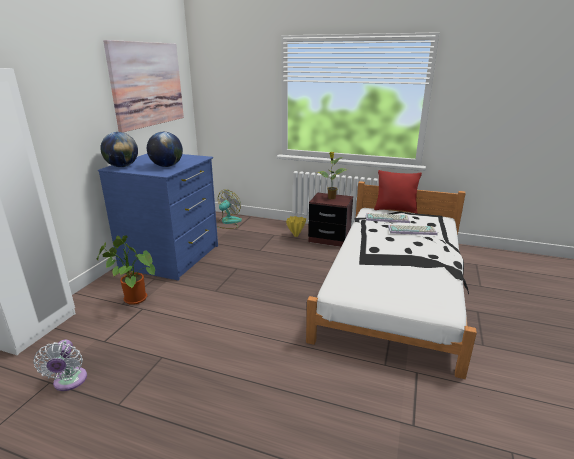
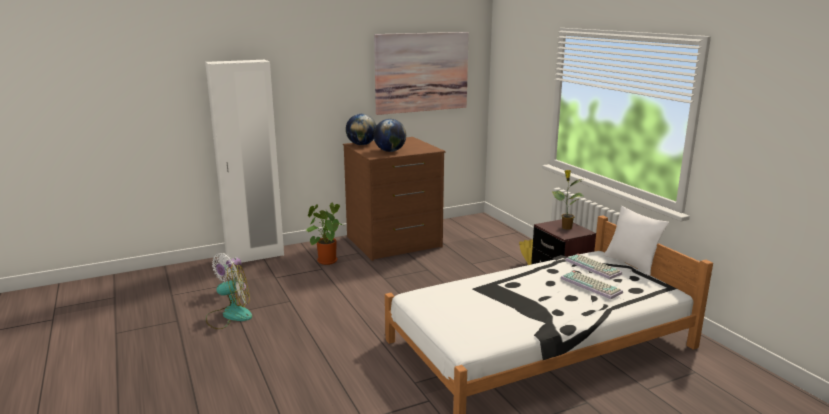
camera: 45 degrees right, 5 degrees down
(172, 257) = (394, 242): blue dresser -> brown dresser
(228, 222) = (486, 230): fan -> fan (229, 315)
(395, 209) = (631, 264): red pillow -> white pillow

